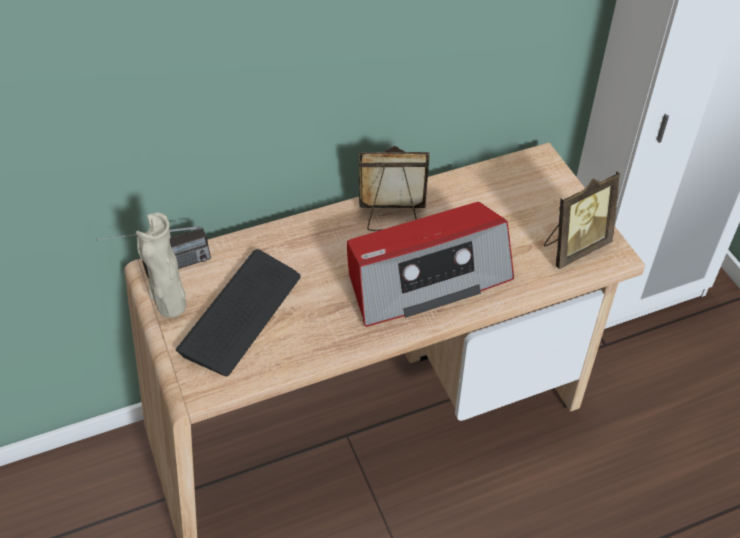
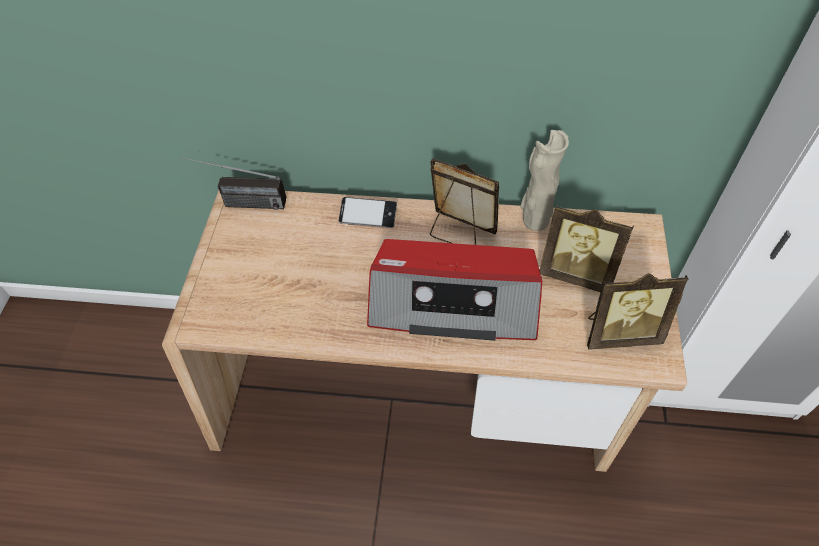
camera: 30 degrees right, 5 degrees up
(170, 307) = (225, 238): beige vase -> beige vase (534, 221)
(241, 314) = (274, 268): keyboard -> none
(298, 234) = (368, 216): none -> phone
(511, 214) = (576, 273): none -> picture frame

